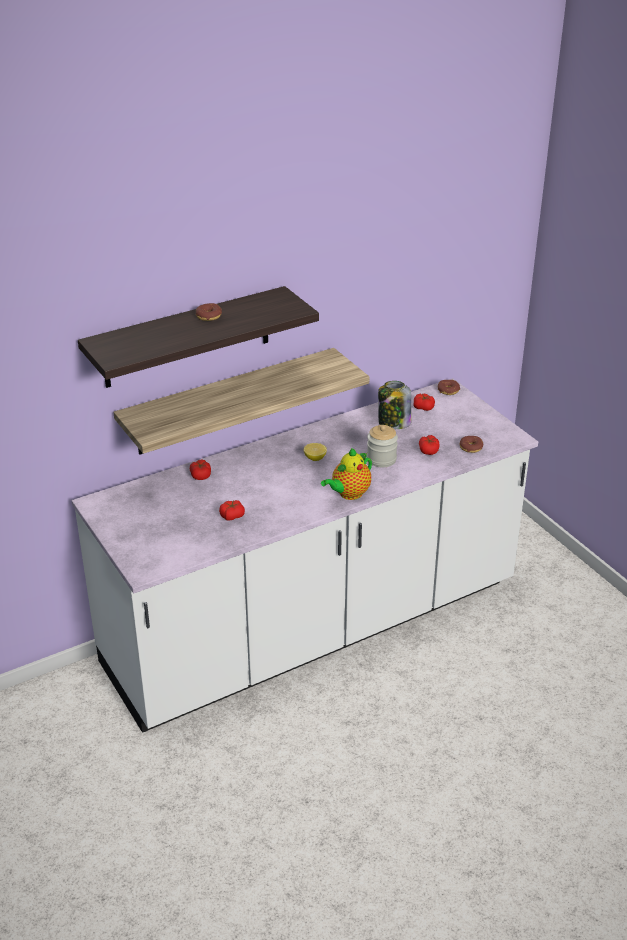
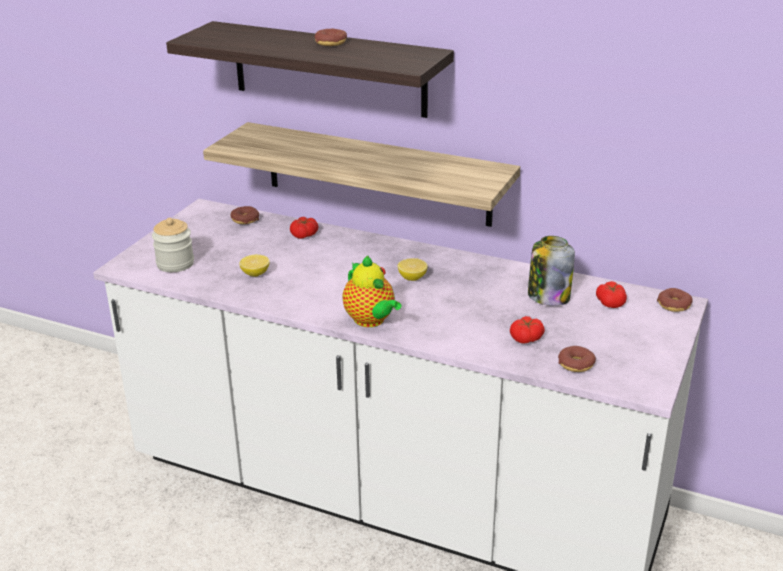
camera: 55 degrees right, 5 degrees down
(141, 491) = (245, 220): none -> donut
(232, 516) = (255, 274): tomato -> lemon
(349, 494) = (371, 321): teapot -> teapot turned 135 degrees counterclockwise
(381, 459) = (464, 315): jar -> jar (175, 264)

